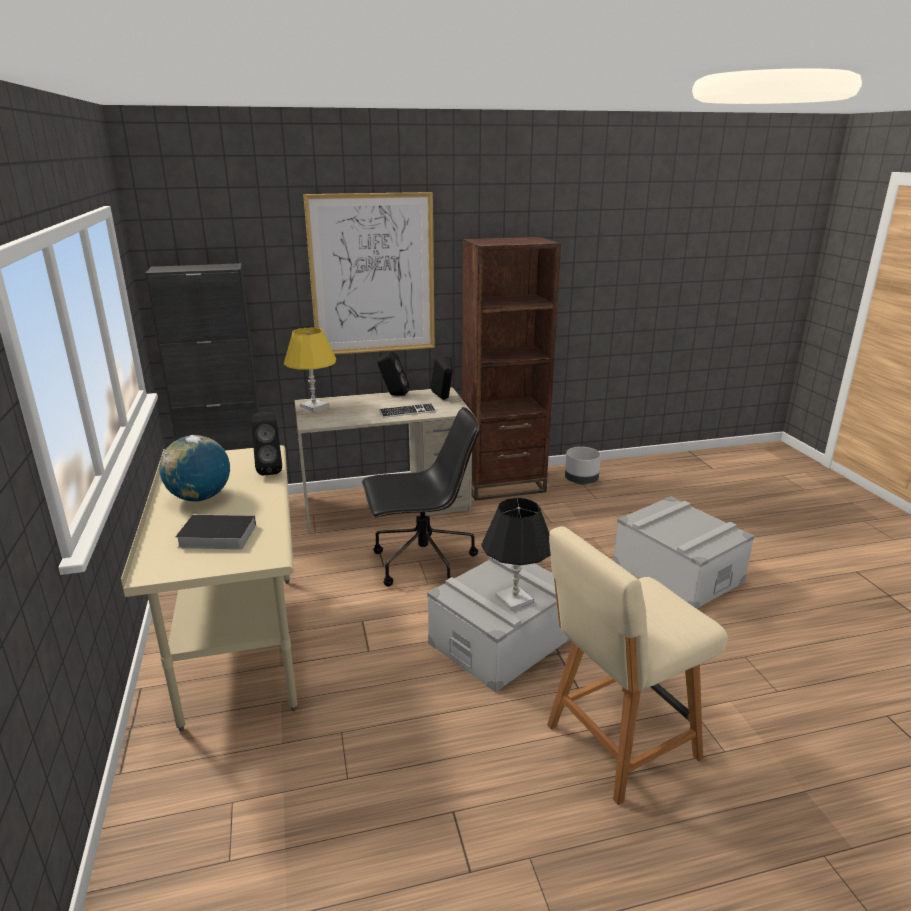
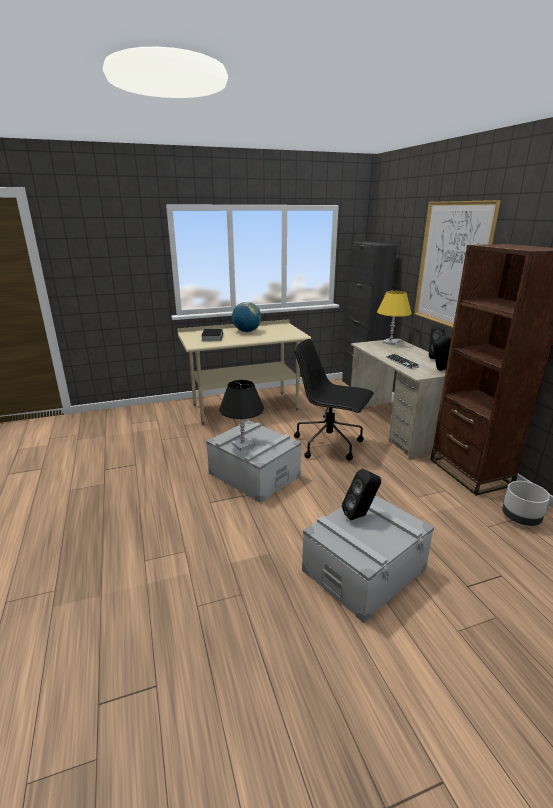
camera: 85 degrees right, 0 degrees up
(270, 470) = (278, 337): black speaker -> black speaker (360, 515)
(422, 563) = (329, 444): black office chair -> black office chair turned 135 degrees clockwise
(618, 743) = (162, 514): beige chair -> none

